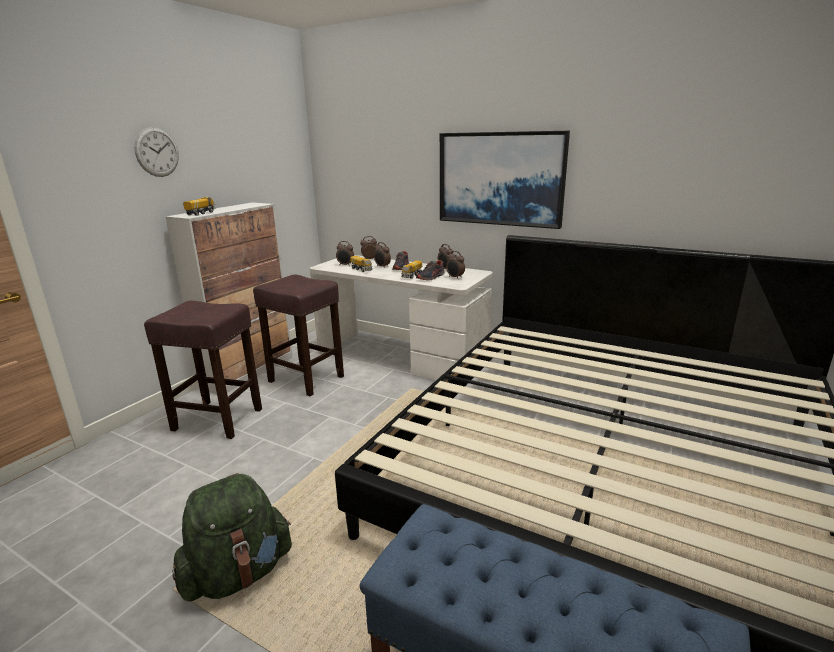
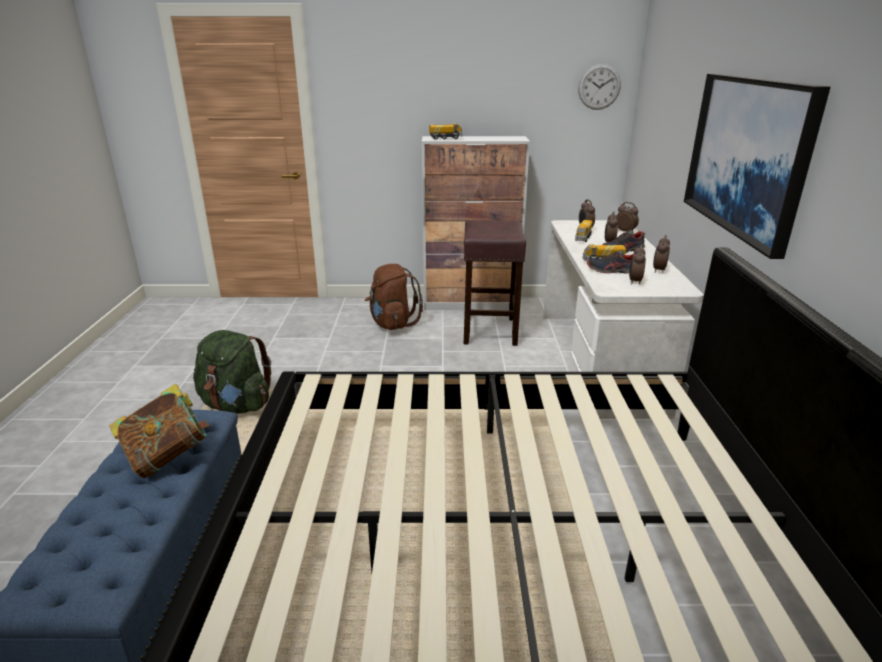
camera: 60 degrees right, 5 degrees up
(157, 152) = (428, 76): wall clock -> wall clock (599, 87)
(219, 419) = (392, 323): brown stool -> brown backpack
(493, 559) = (168, 456): none -> book

